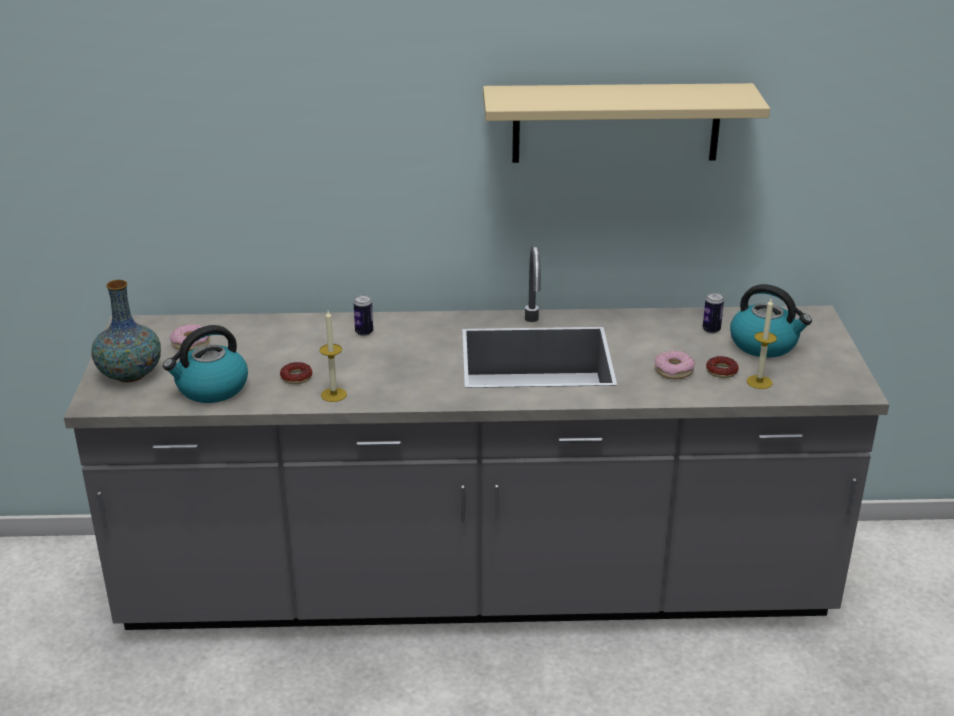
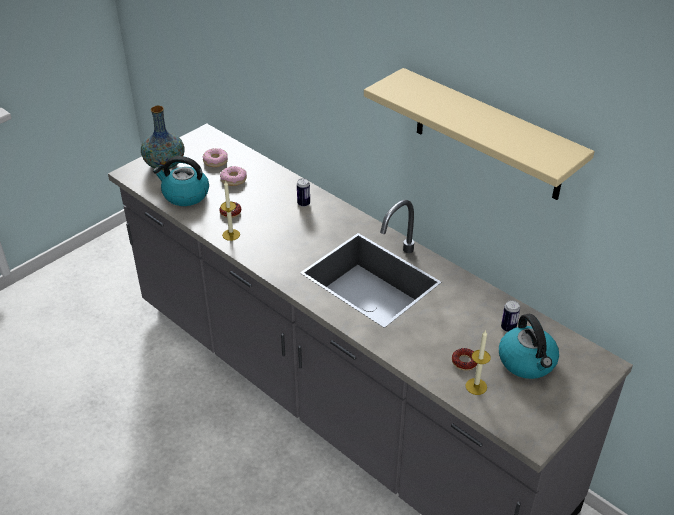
camera: 45 degrees right, 10 degrees up
(673, 371) = (434, 341): donut -> donut (233, 179)

